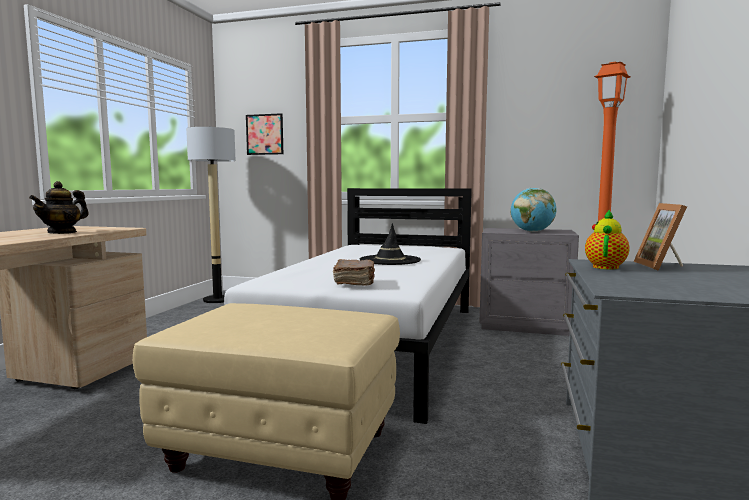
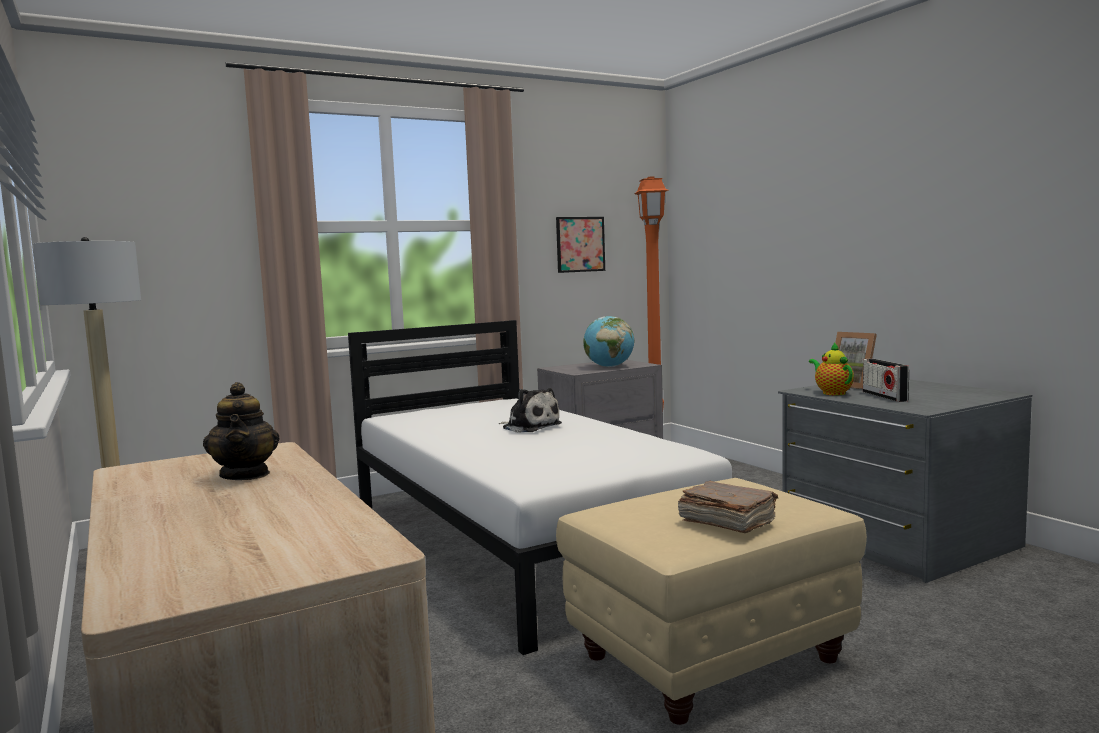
camera: 45 degrees left, 0 degrees up
(265, 134) = (160, 248): picture -> picture (580, 244)
(355, 282) = (619, 456): brown book -> brown book (726, 522)
(390, 260) = (529, 427): black hat -> plush toy
(642, 277) = (884, 396): none -> radio

